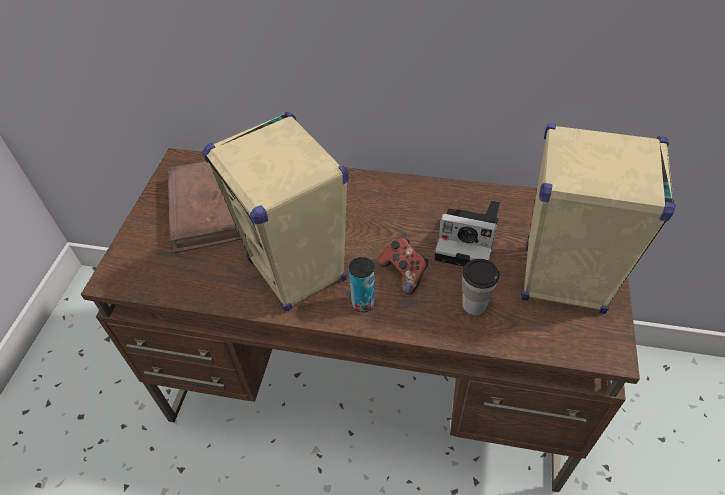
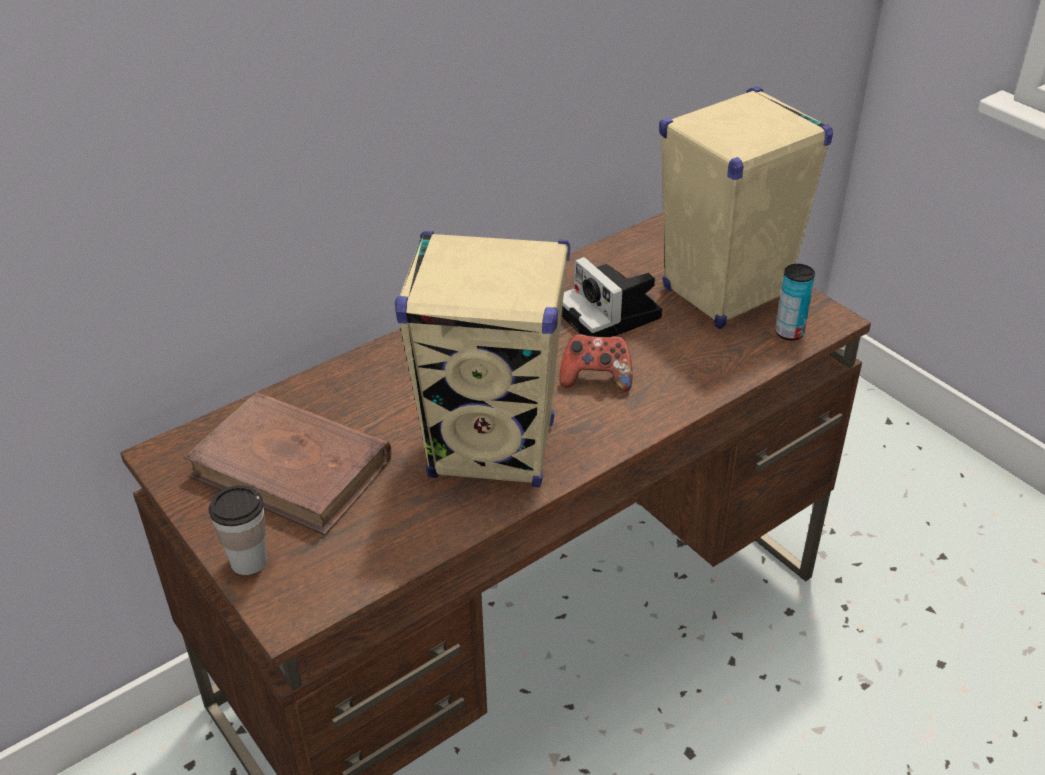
camera: 50 degrees left, 10 degrees down
(363, 303) = (598, 427): can -> can (789, 332)
(469, 241) = (611, 315): camera -> camera turned 90 degrees clockwise
(474, 305) = (690, 359): cup -> cup (249, 561)

